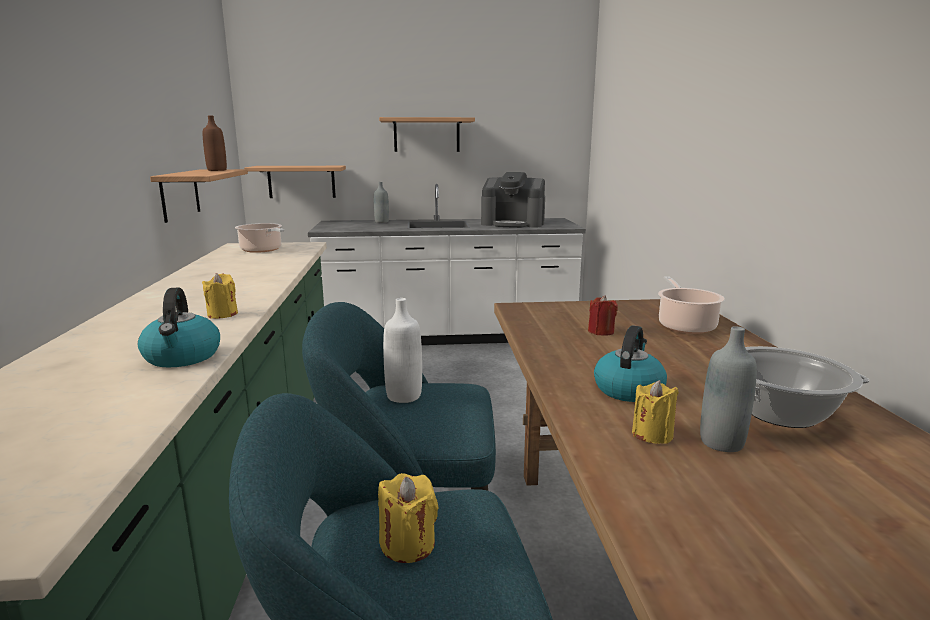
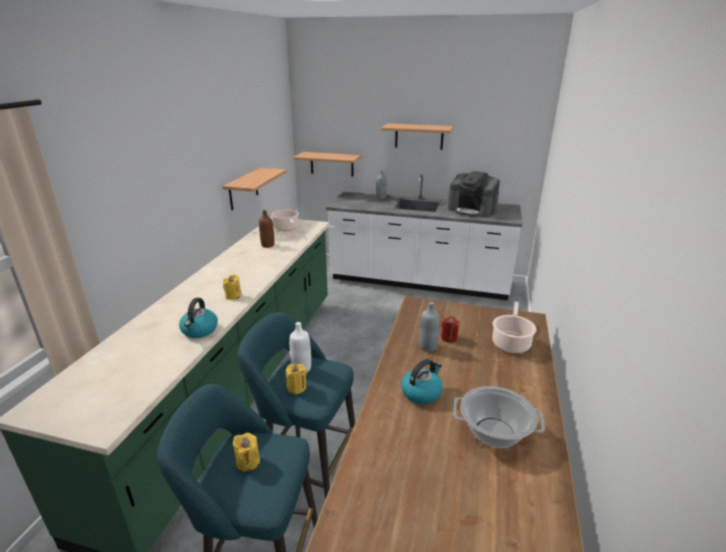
camera: 20 degrees right, 10 degrees up
(217, 170) = (266, 172): brown bottle -> brown bottle (268, 245)
(652, 434) = (404, 429): yellow candle -> yellow candle (296, 387)
(721, 442) = (437, 445): grey bottle -> grey bottle (428, 347)

